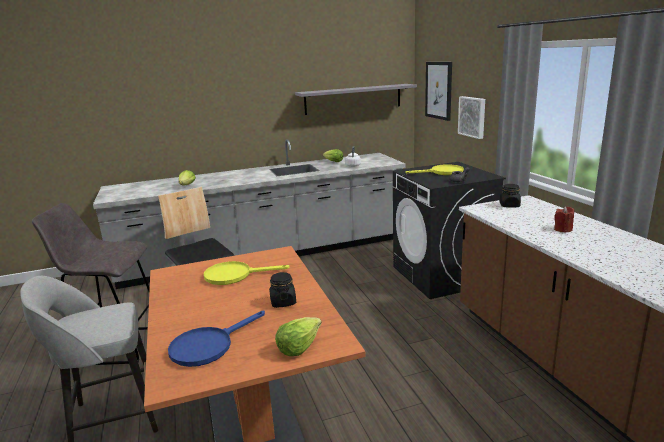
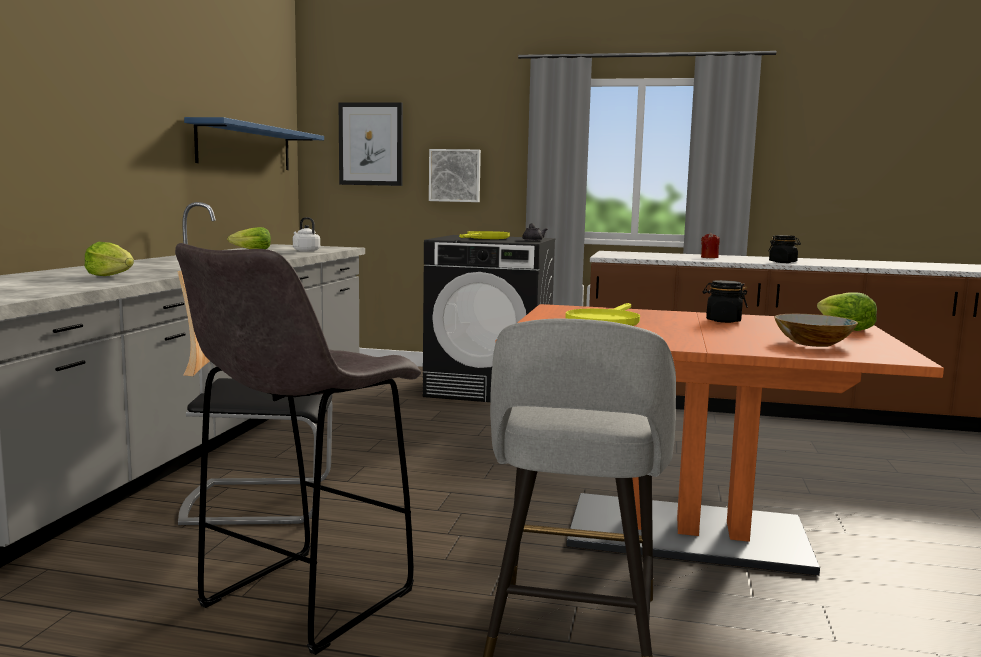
camera: 60 degrees left, 10 degrees down
(208, 345) = (812, 343): blue frying pan -> bowl
(353, 99) = (245, 147): grey shelf -> blue shelf
(509, 205) = (620, 254): black jar -> black jar (783, 262)

